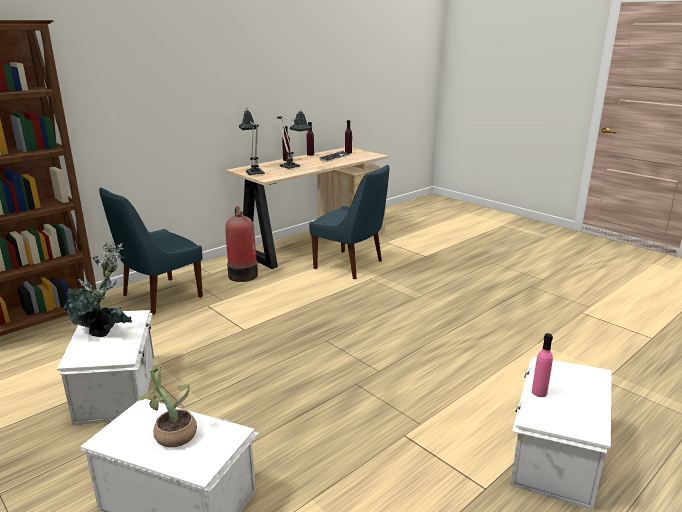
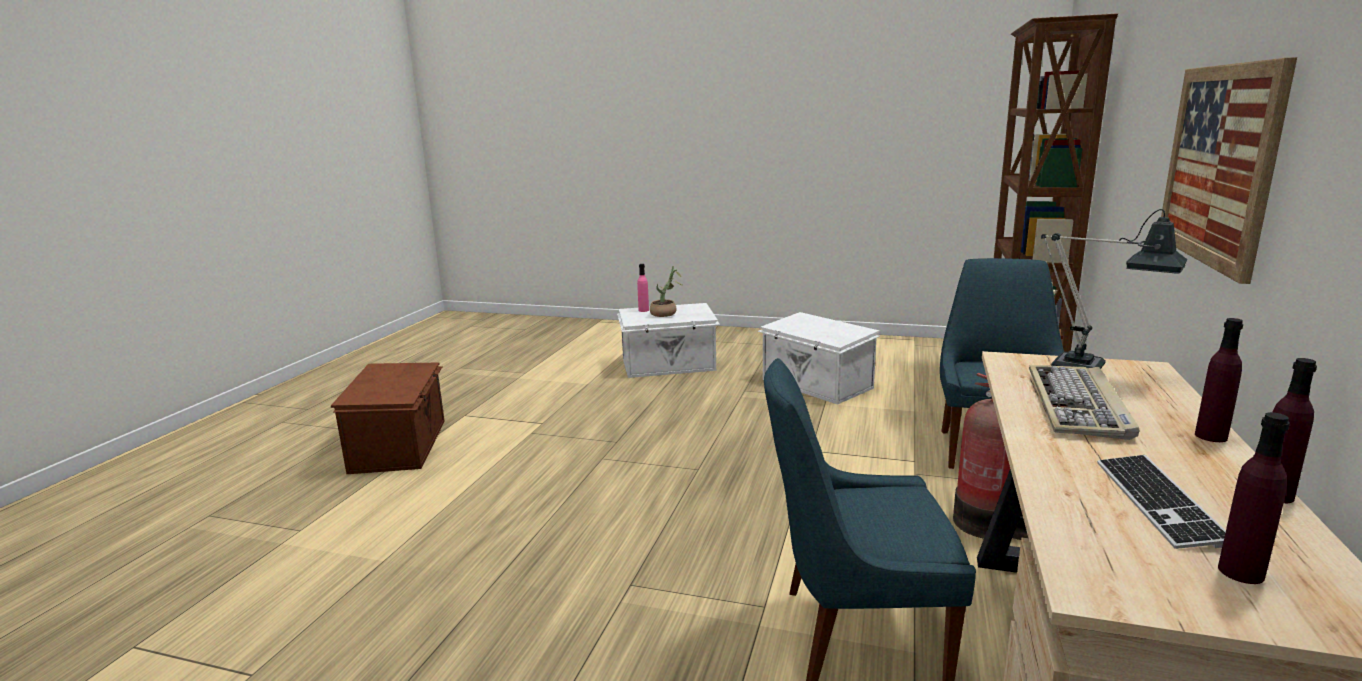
camera: 150 degrees right, 5 degrees down
(104, 331) = (827, 328): potted plant -> none
(225, 92) = (1219, 164): none -> picture
(292, 168) = (1078, 405): table lamp -> keyboard
(539, 392) = (415, 378): pink bottle -> pink bottle (643, 310)
(554, 455) = (401, 445): white storage box -> brown storage box

